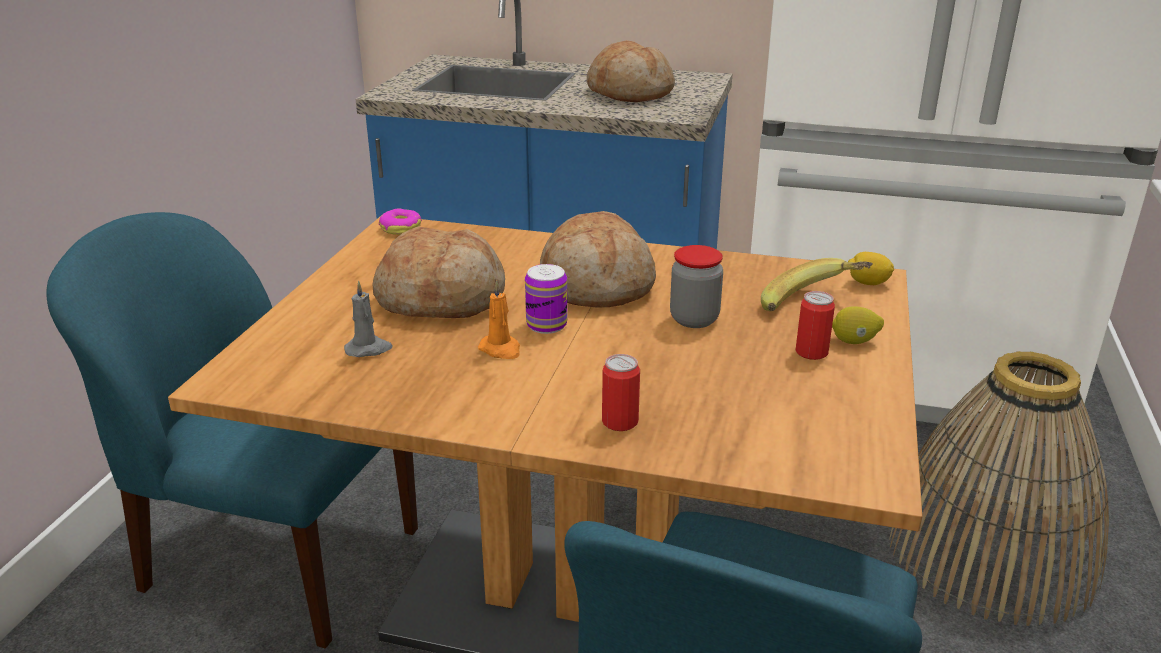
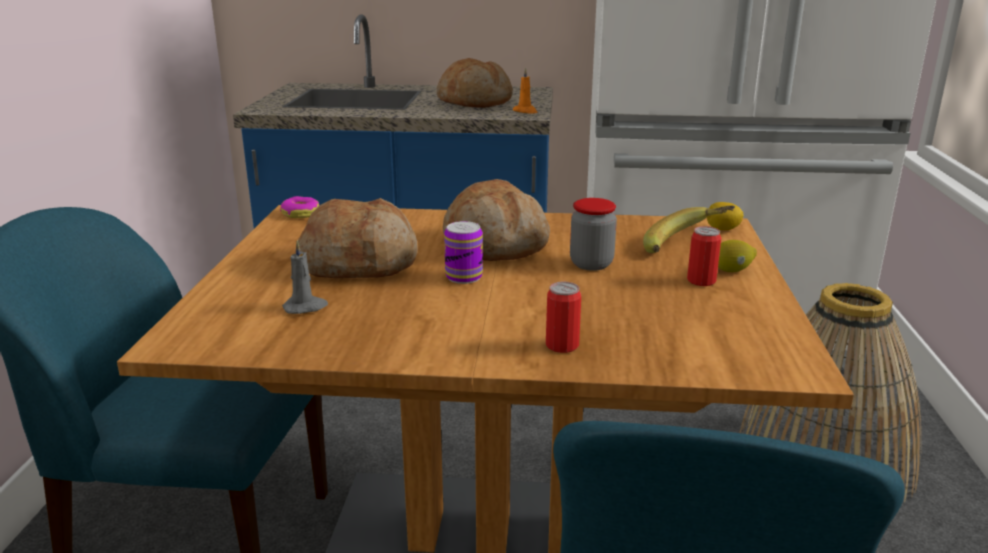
camera: 10 degrees left, 5 degrees down
(501, 350) = (430, 298): orange candle -> orange candle (525, 111)

